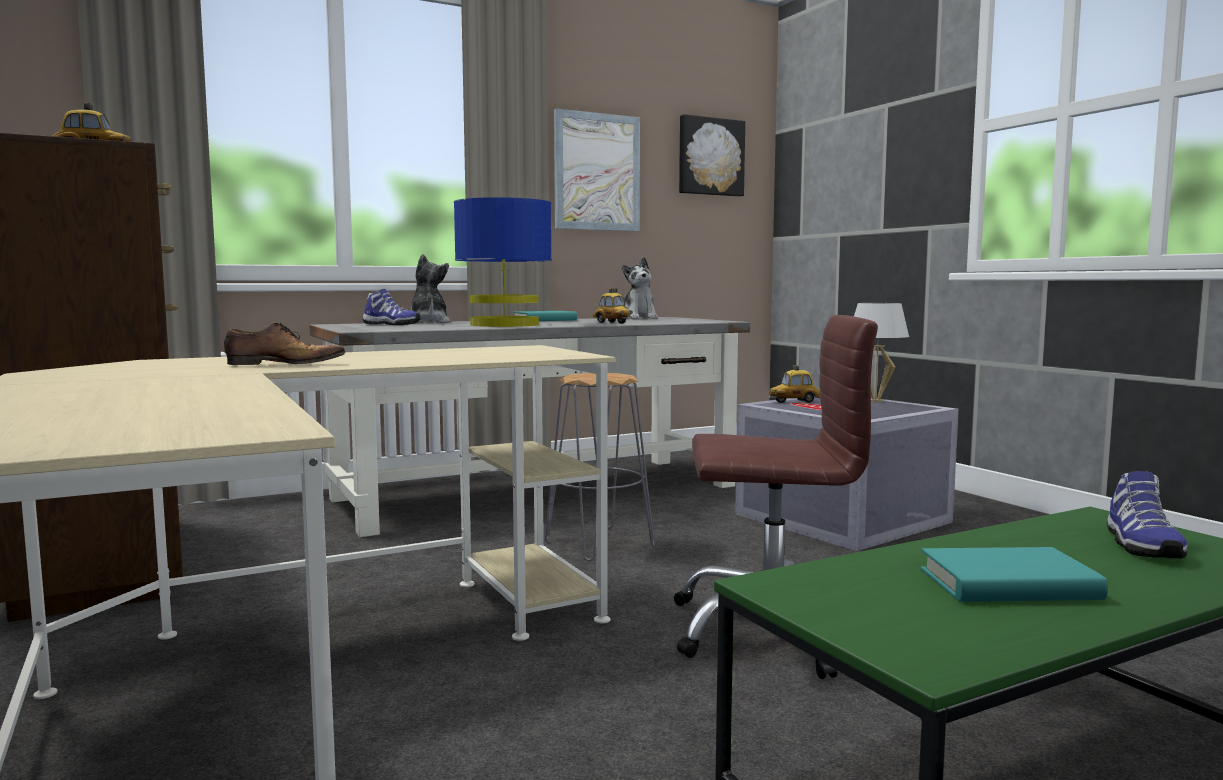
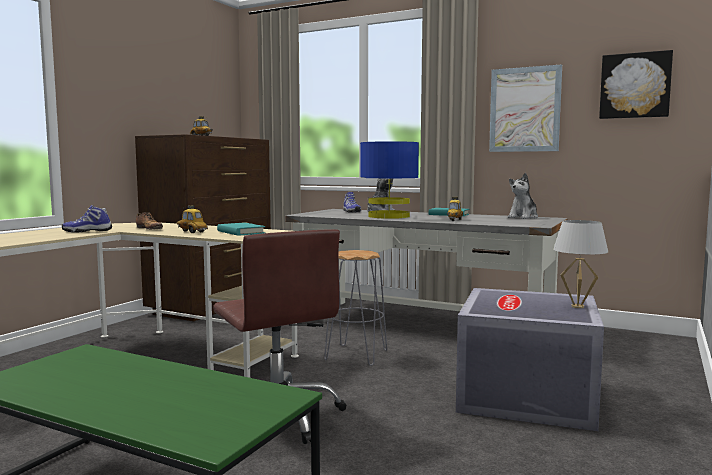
camera: 55 degrees right, 0 degrees up
(794, 402) = (515, 294): toy car -> toy car (191, 232)
(1008, 585) = (107, 385): turquoise book -> turquoise book (240, 232)
(1139, 545) = (217, 407): shoe -> shoe (87, 231)

